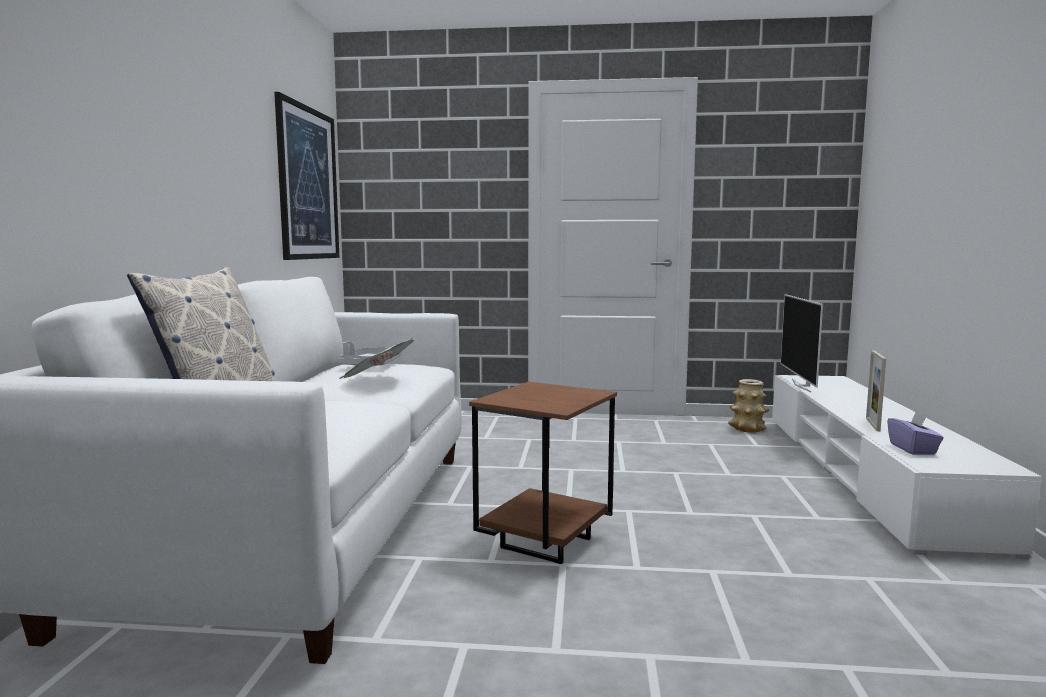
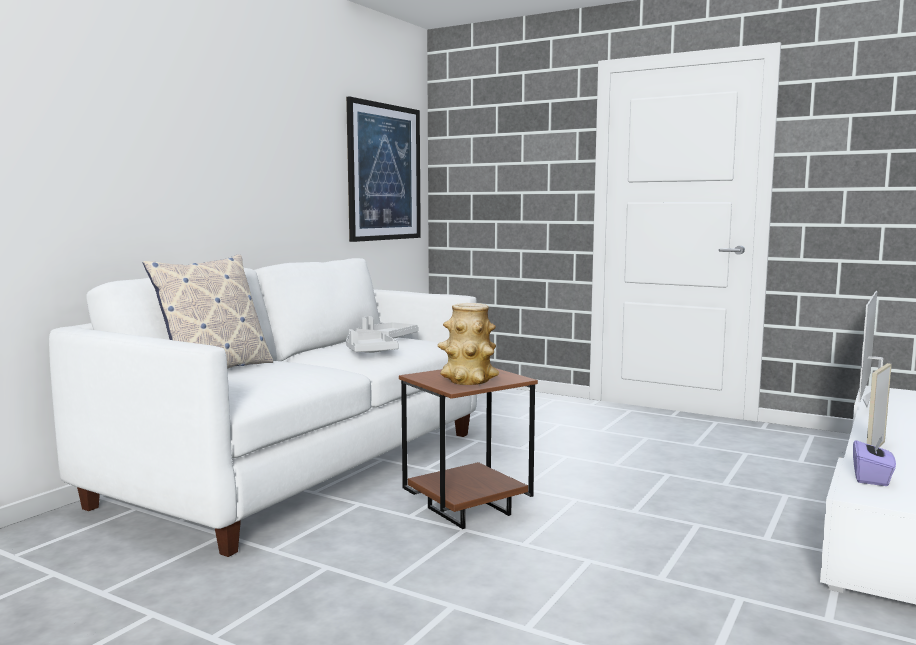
camera: 25 degrees right, 0 degrees up
(377, 379) = (369, 351): newspaper -> grey tray
(747, 429) = (813, 444): vase -> vase (468, 380)

